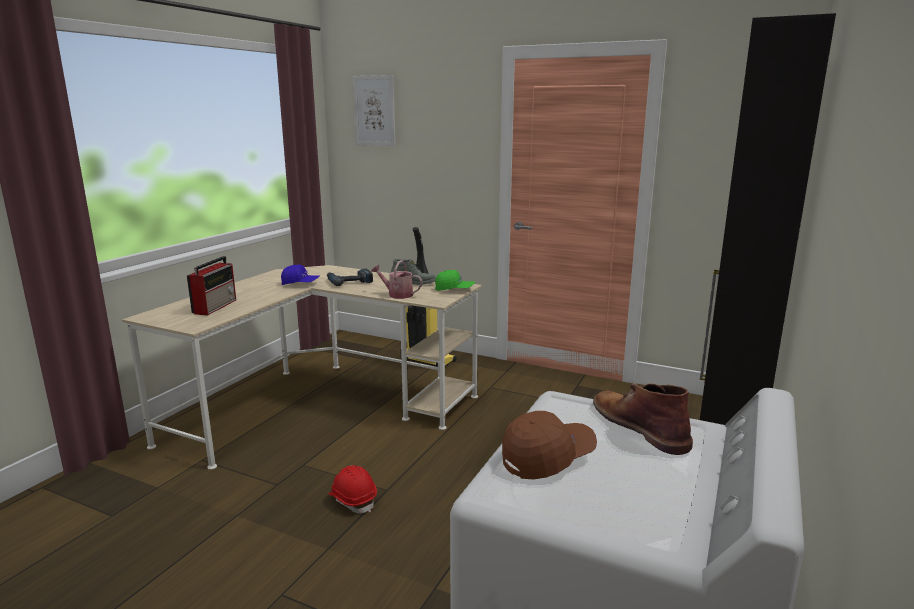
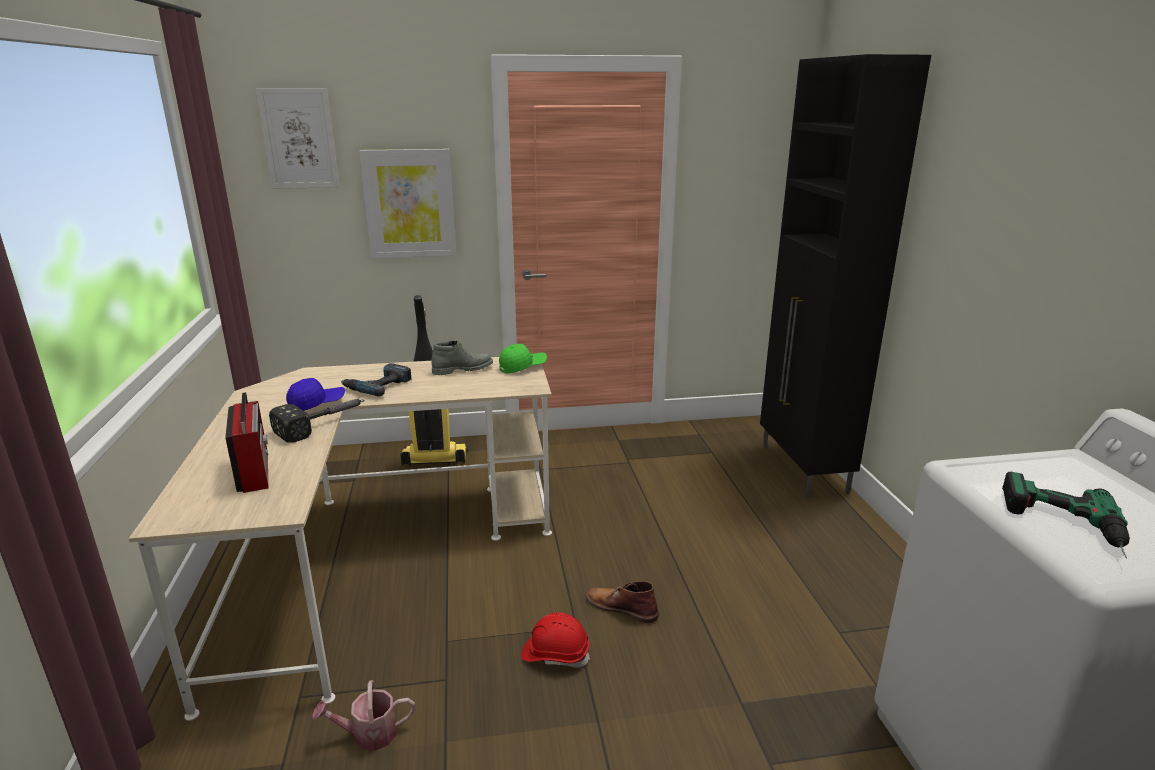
camera: 35 degrees left, 5 degrees up
(286, 293) = (324, 424): none -> hammer
(397, 294) = (471, 389): watering can -> watering can (368, 734)
(438, 161) = (409, 204): none -> picture
(548, 458) = (1064, 526): brown cap -> power drill
(639, 426) = (1046, 470): brown boot -> brown boot (621, 607)

